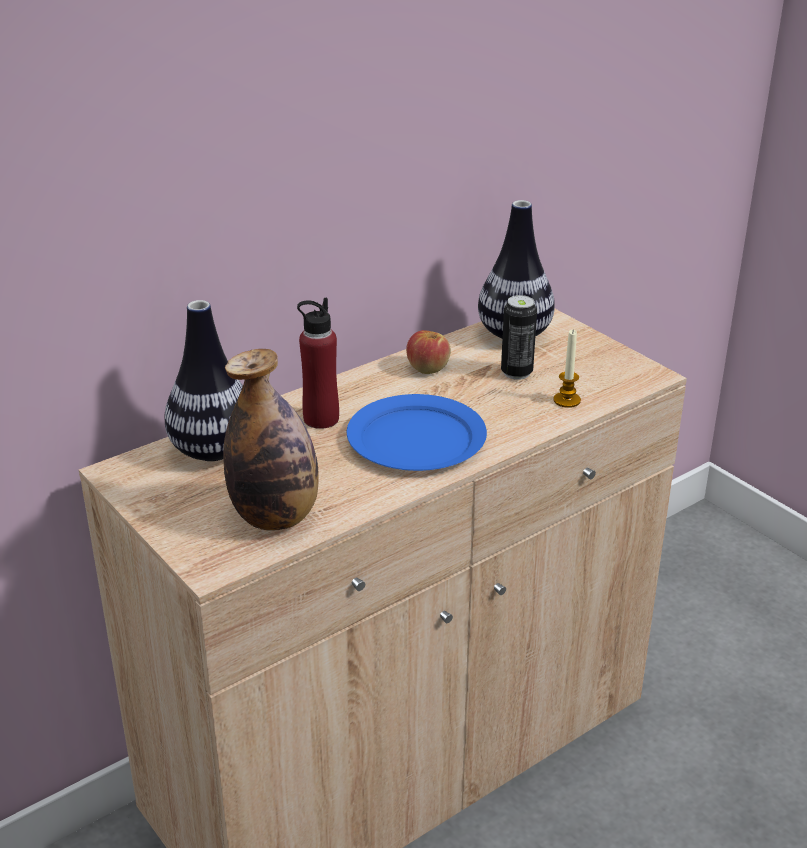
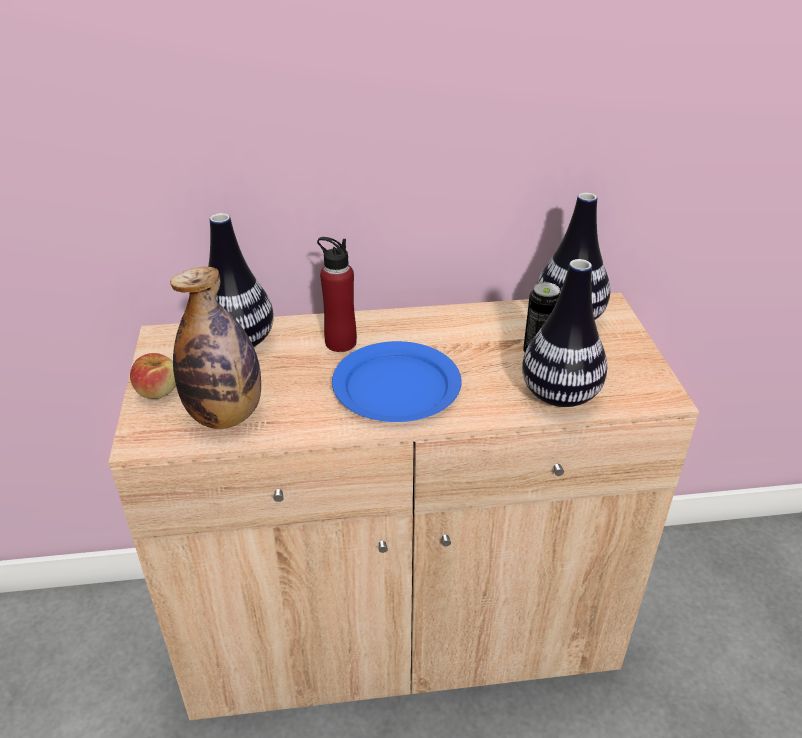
camera: 30 degrees right, 5 degrees up
(427, 368) = (466, 325): apple -> apple (158, 391)
(567, 400) = (559, 395): candle -> vase

